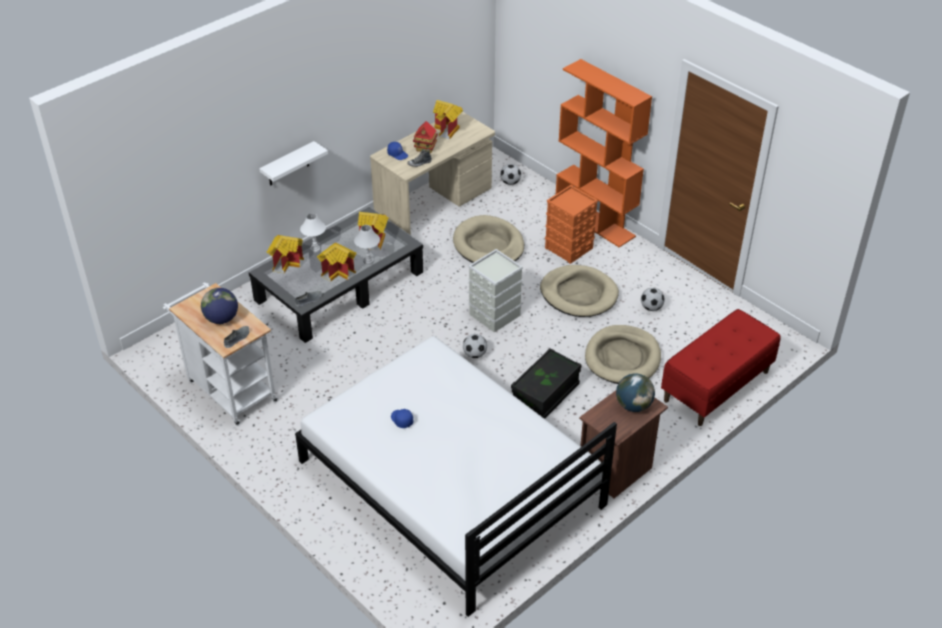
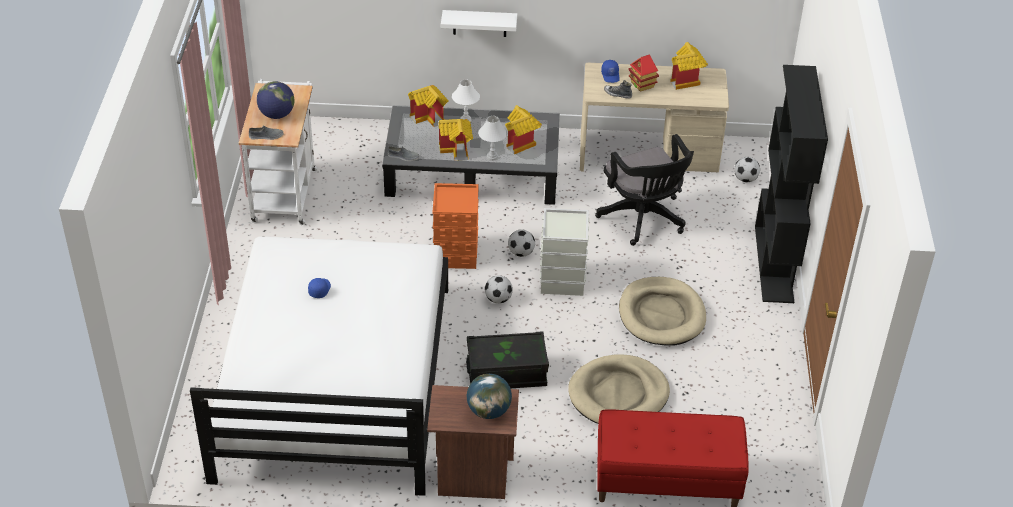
camera: 45 degrees right, 0 degrees up
(488, 245) = (644, 219): beige dog bed -> black office chair
(569, 248) = (714, 270): orange storage box -> orange storage box (456, 254)
(595, 221) = (774, 264): orange bookcase -> black bookcase
(651, 308) = (711, 373): football -> football (521, 253)

